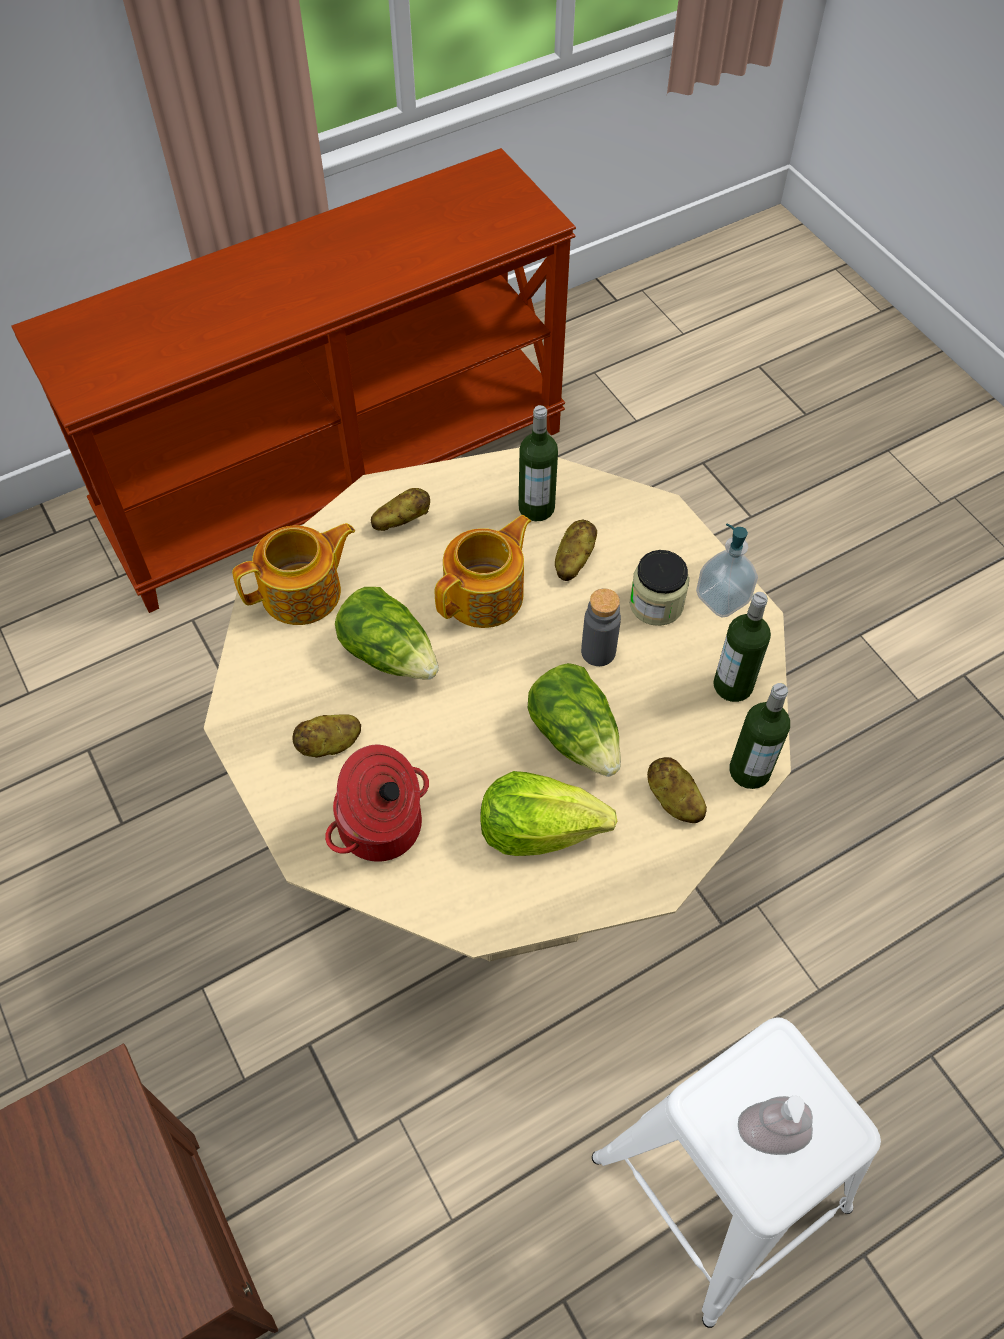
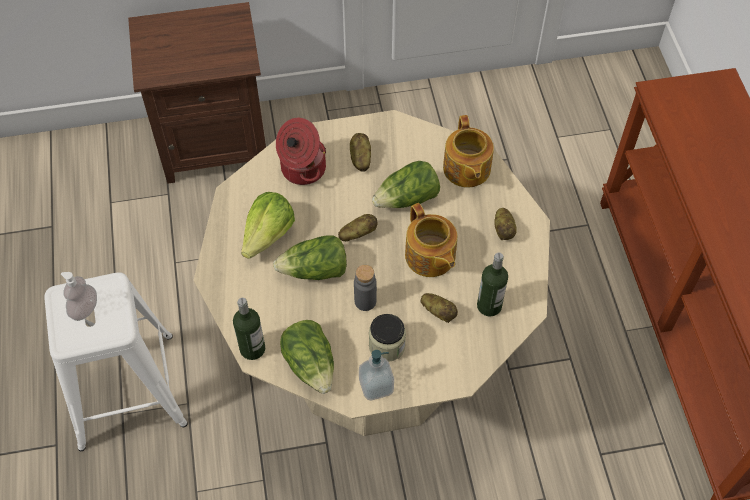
camera: 110 degrees right, 0 degrees up
(673, 800) = (253, 303): potato -> potato (358, 234)
(733, 685) = (311, 364): bottle -> lettuce

